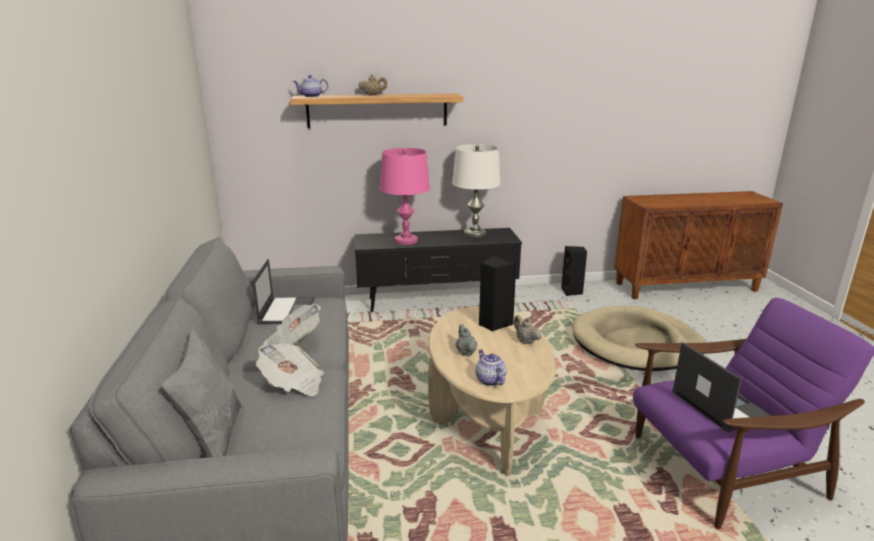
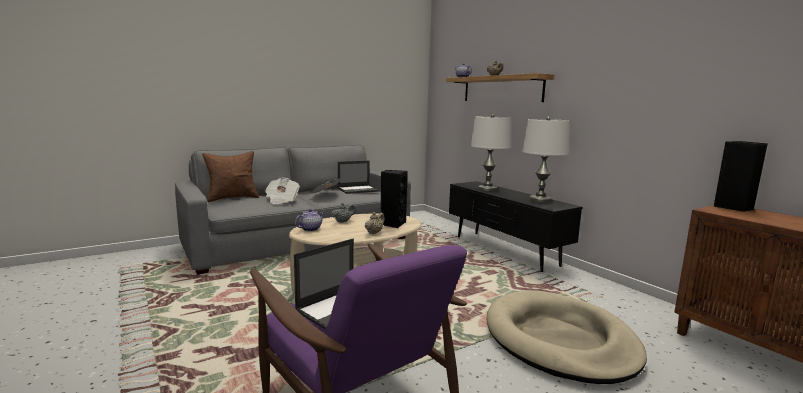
camera: 65 degrees right, 10 degrees down
(213, 438) = (232, 198): grey pillow -> brown pillow
(406, 240) = (487, 189): pink table lamp -> white table lamp
(572, 292) = (625, 297): black speaker -> black speaker (734, 208)

